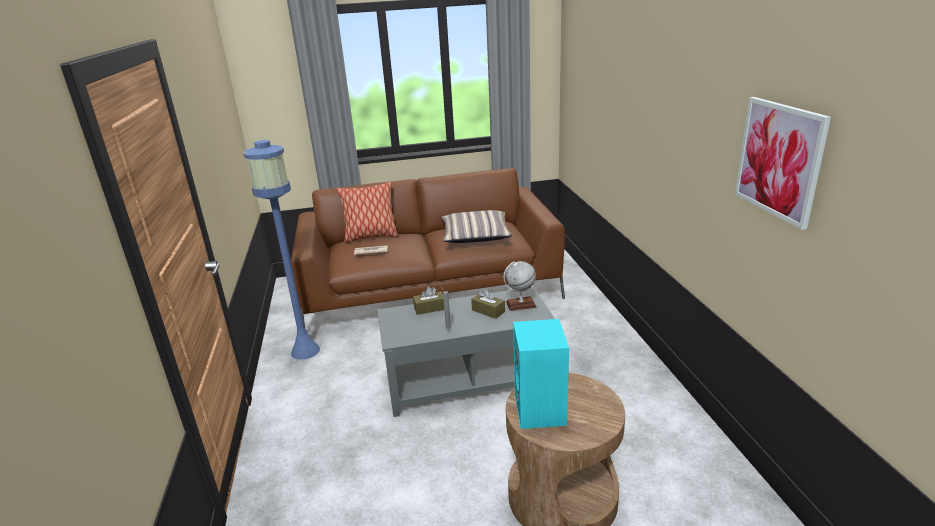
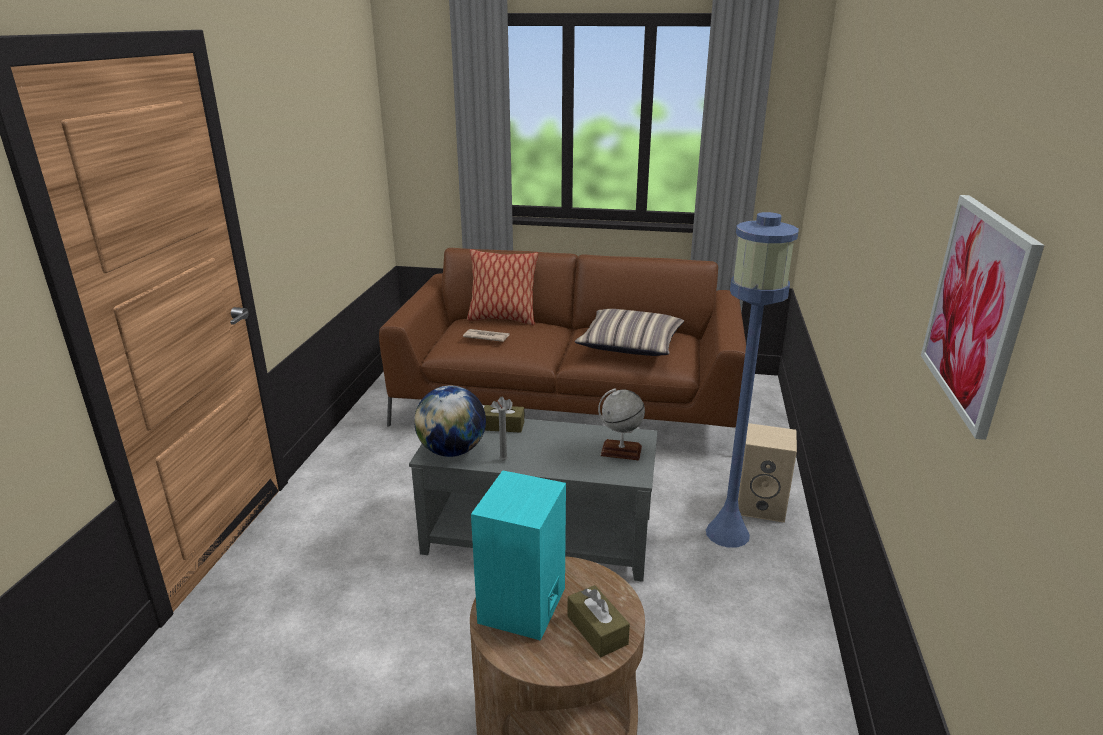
camera: 20 degrees right, 0 degrees up
(306, 351) = (378, 443): blue floor lamp -> blue floor lamp (728, 533)
(407, 333) = (452, 451): none -> globe
(488, 311) = (572, 448): brown tissue box -> brown tissue box (597, 630)
(597, 323) = (762, 506): none -> beige speaker

